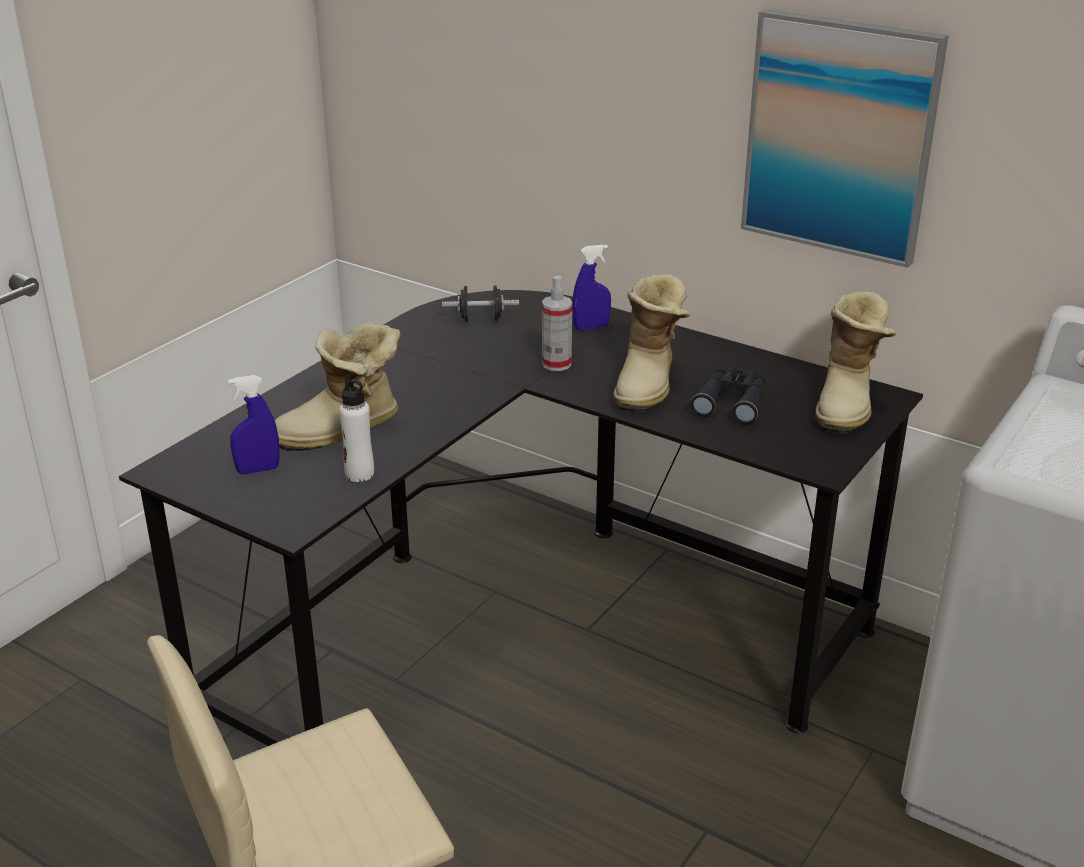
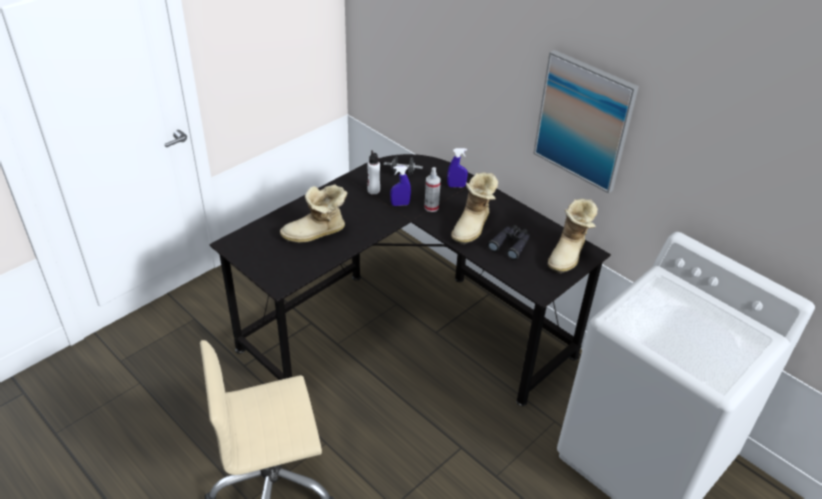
camera: 10 degrees right, 10 degrees up
(258, 470) = (272, 250): blue spray bottle -> blue spray bottle (400, 204)
(359, 474) = (318, 260): white bottle -> white bottle (373, 190)

